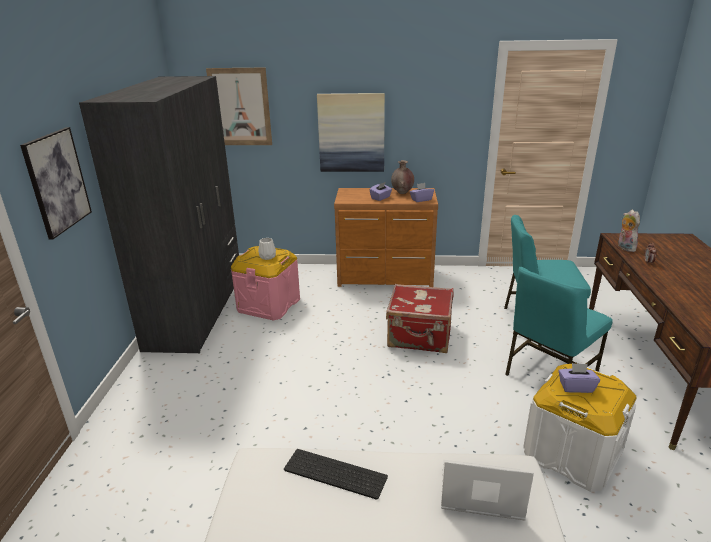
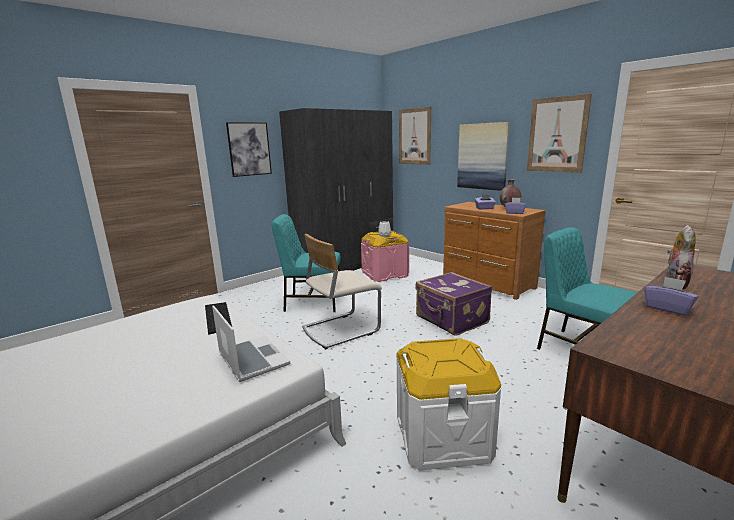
camera: 45 degrees right, 10 degrees down
(342, 403) = (340, 329): none -> beige chair
(420, 337) = (451, 320): red suitcase -> purple suitcase
(440, 109) = (557, 135): none -> picture
(549, 373) = (524, 383): turquoise chair -> turquoise chair (312, 302)
(576, 387) = (436, 351): purple tissue box -> purple tissue box (667, 308)

